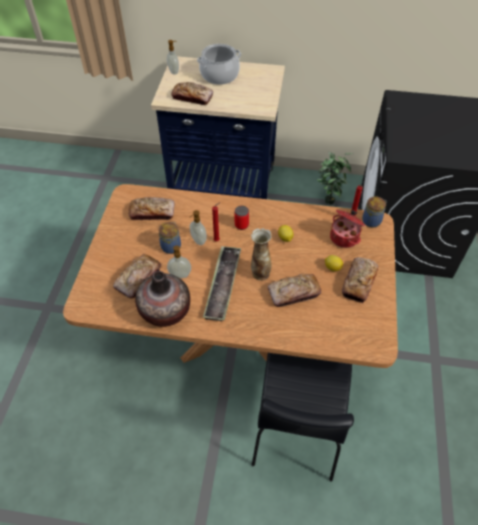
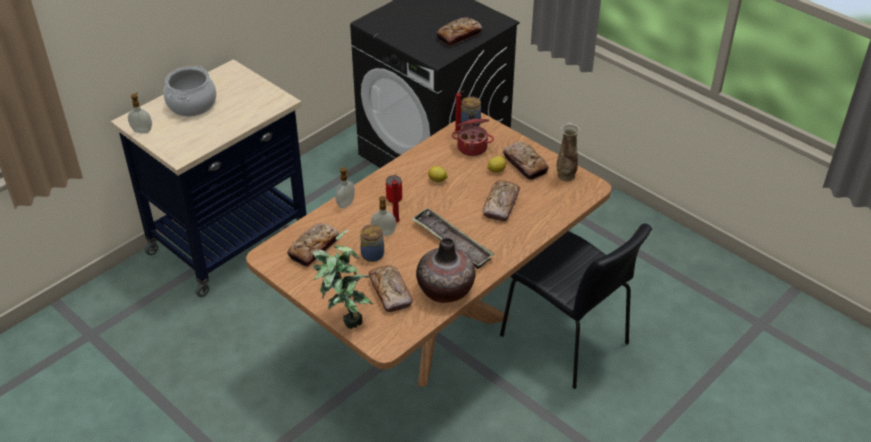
camera: 55 degrees left, 10 degrees down
(180, 275) = (413, 263): soap dispenser -> soap dispenser (346, 204)
(192, 97) = (203, 137): bread -> bread (459, 36)
(260, 273) = (461, 214): vase -> vase (565, 176)
(329, 197) = (336, 174): potted plant -> potted plant (344, 318)

